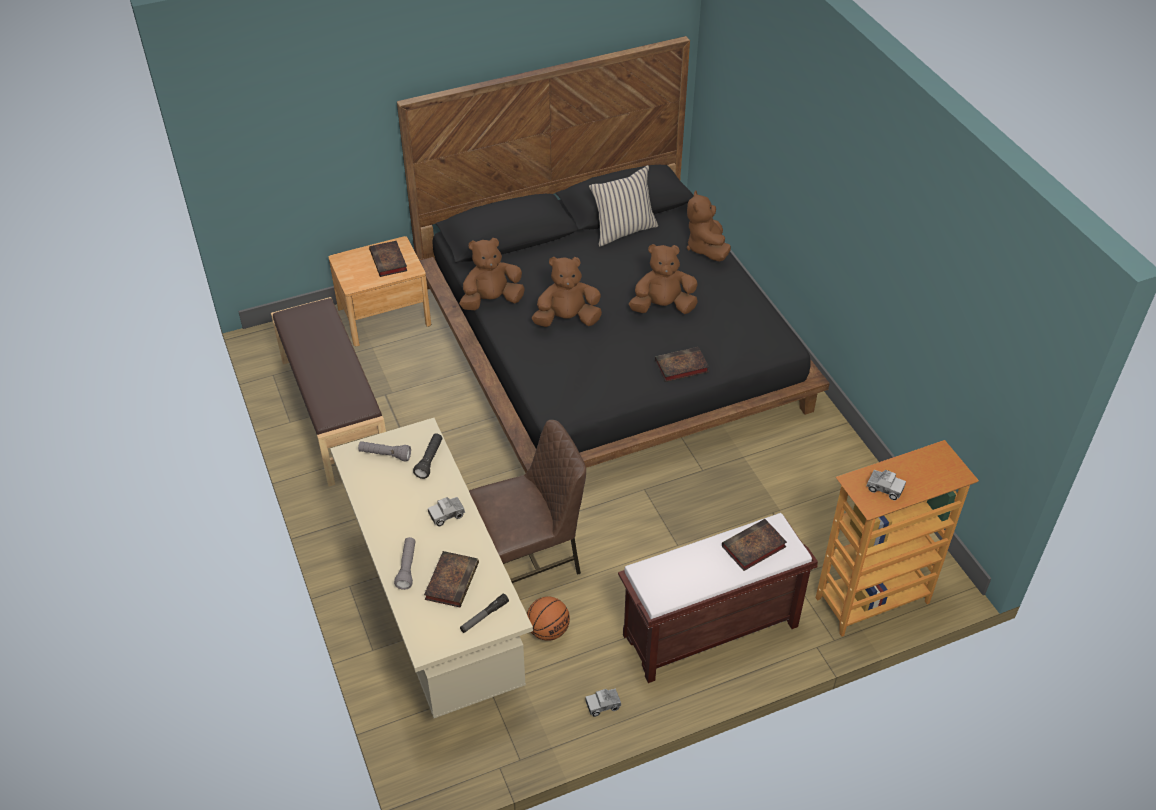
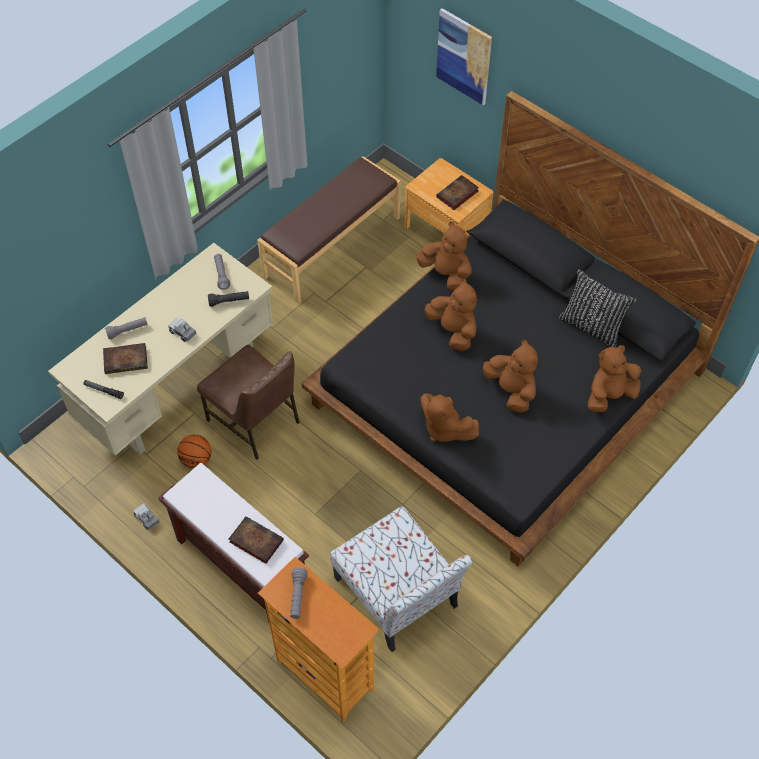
camera: 65 degrees right, 10 degrees up
(322, 112) = (464, 56): none -> picture
(623, 230) = (591, 326): beige pillow -> black pillow
(680, 367) = (444, 428): book -> brown plush toy
(804, 510) = (398, 594): none -> chair
(884, 488) = (298, 596): toy truck -> grey flashlight

